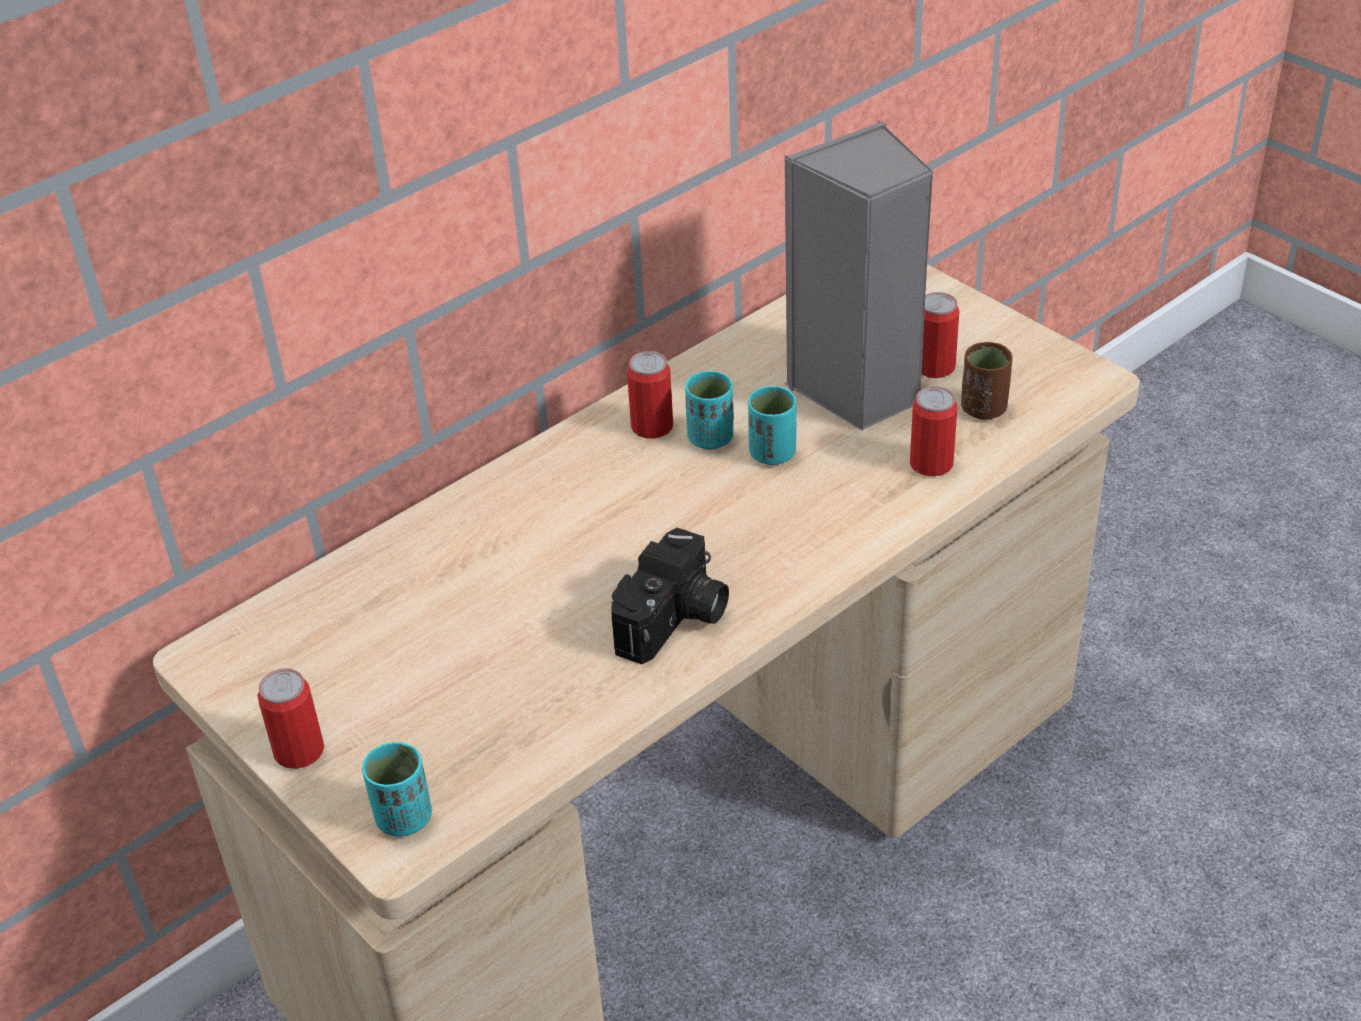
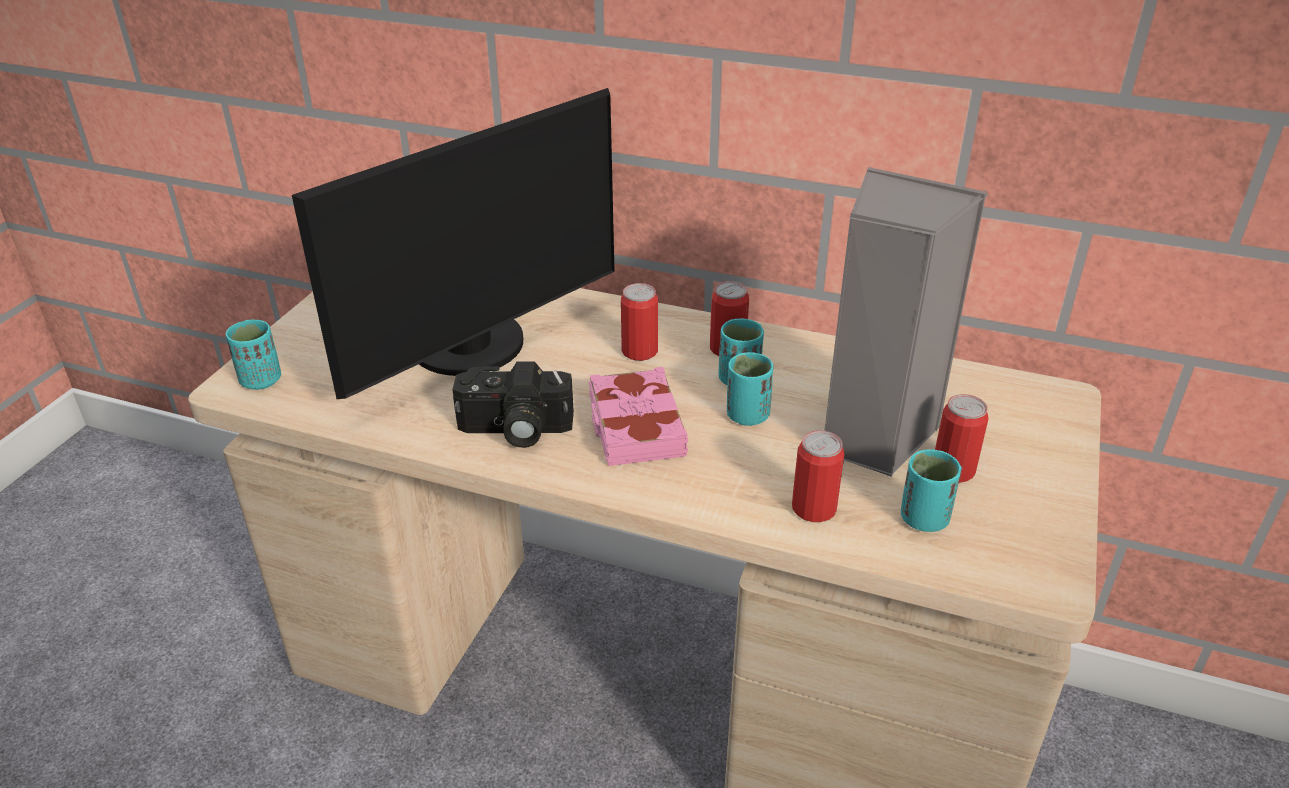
camera: 60 degrees right, 5 degrees down
(299, 751) = (307, 323): can -> can (639, 351)
(493, 611) = (476, 348): none -> monitor
(733, 533) = (635, 426): none -> pink book
(983, 409) = (924, 519): brown cup -> turquoise cup

